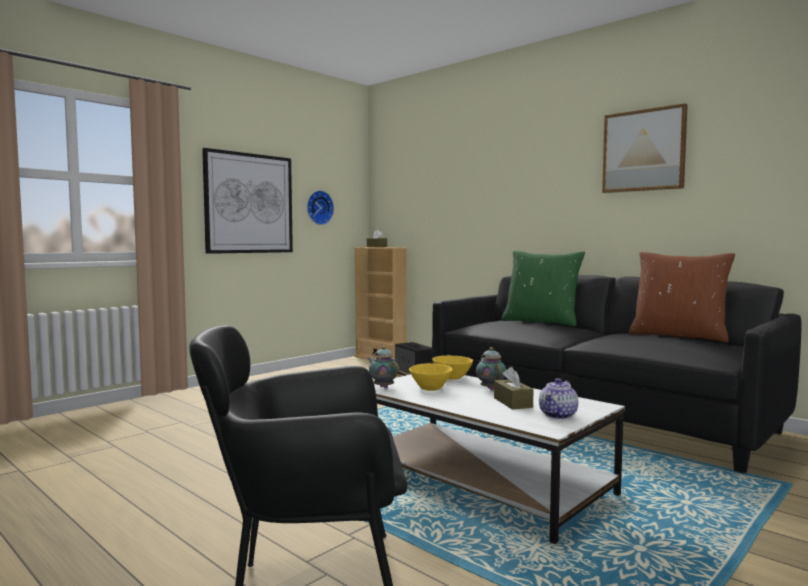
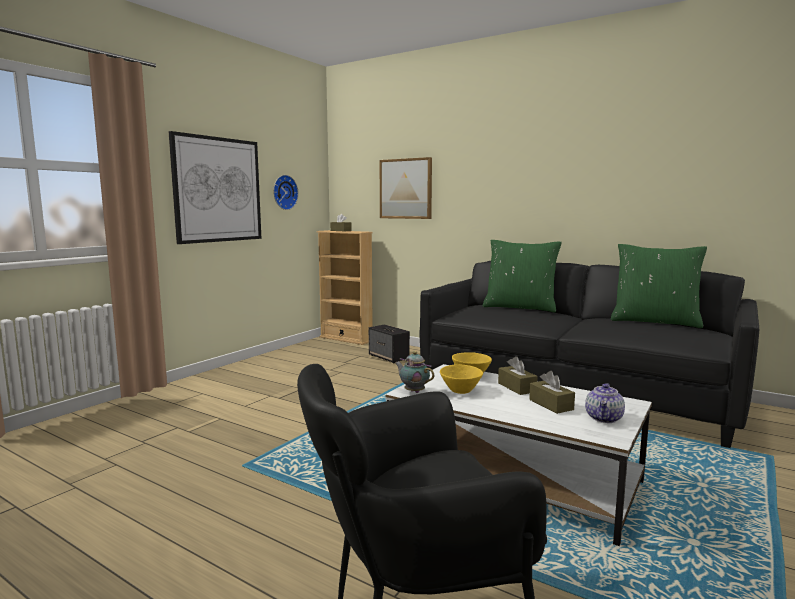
camera: 10 degrees left, 5 degrees up
(490, 388) = (517, 387): teapot -> brown tissue box
(644, 150) = (615, 146): picture -> picture (406, 189)
(679, 336) = (655, 321): brown pillow -> green pillow

